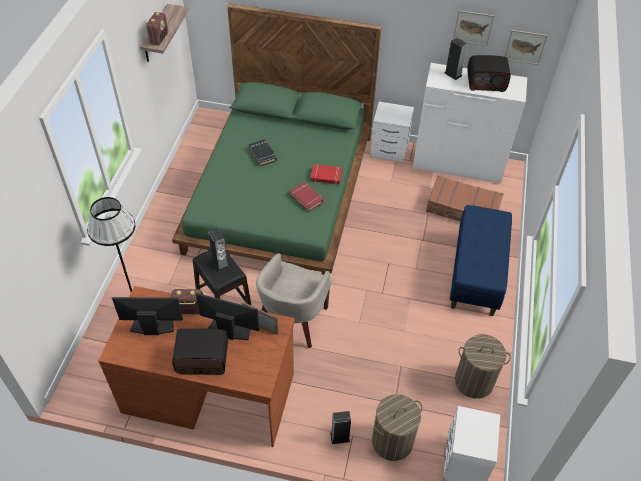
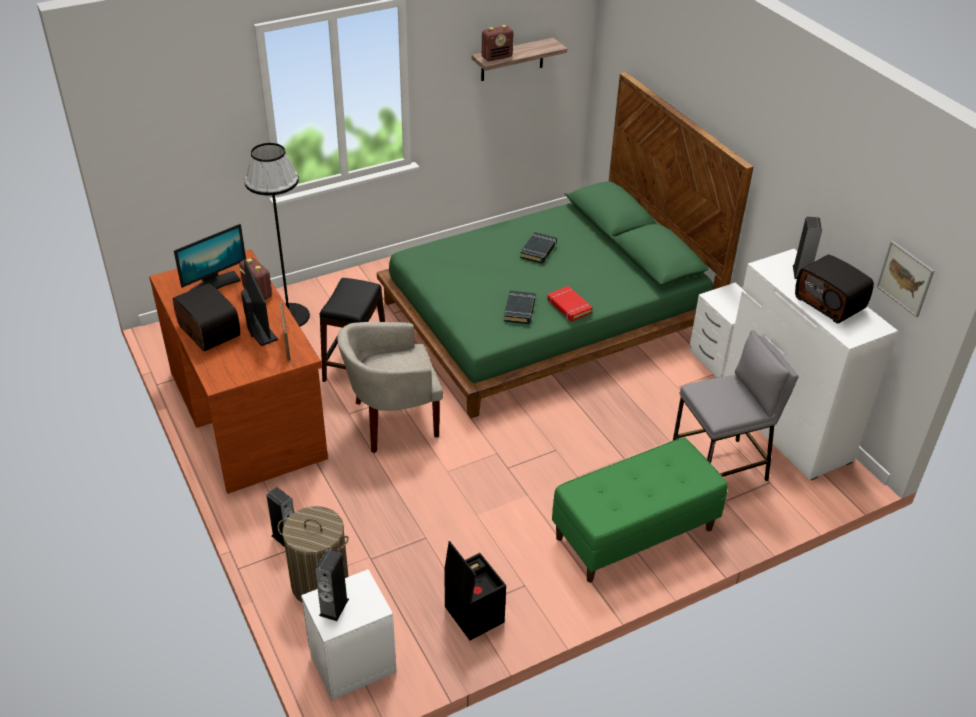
camera: 50 degrees right, 10 degrees down
(152, 327) = (215, 284): monitor -> monitor turned 90 degrees clockwise
(220, 263) = (354, 295): speaker -> speaker (334, 607)
(306, 198) = (520, 310): red book -> black book
(463, 209) = (719, 469): brown suitcase -> grey stool
(473, 27) = (849, 216): picture -> none
(474, 381) = (473, 614): laundry basket -> black storage box
(476, 274) = (634, 534): blue bench -> green bench

